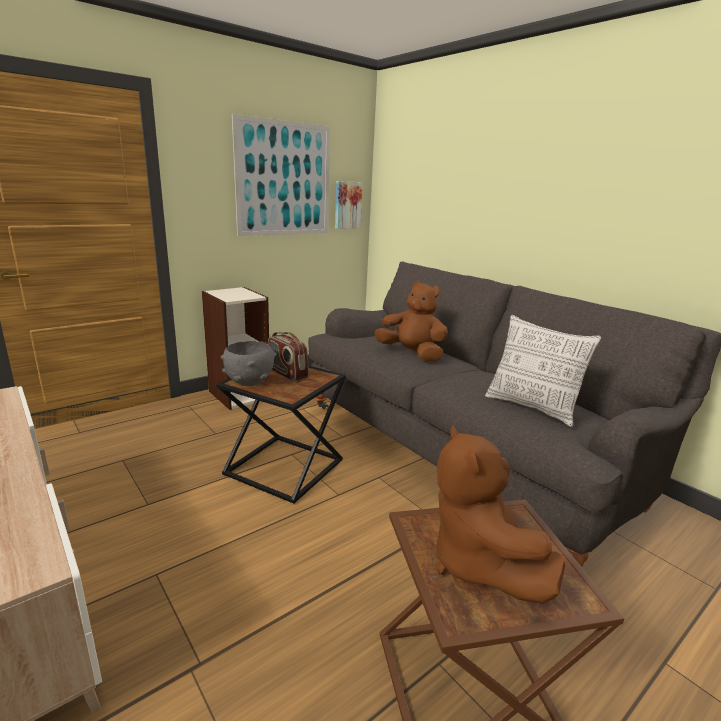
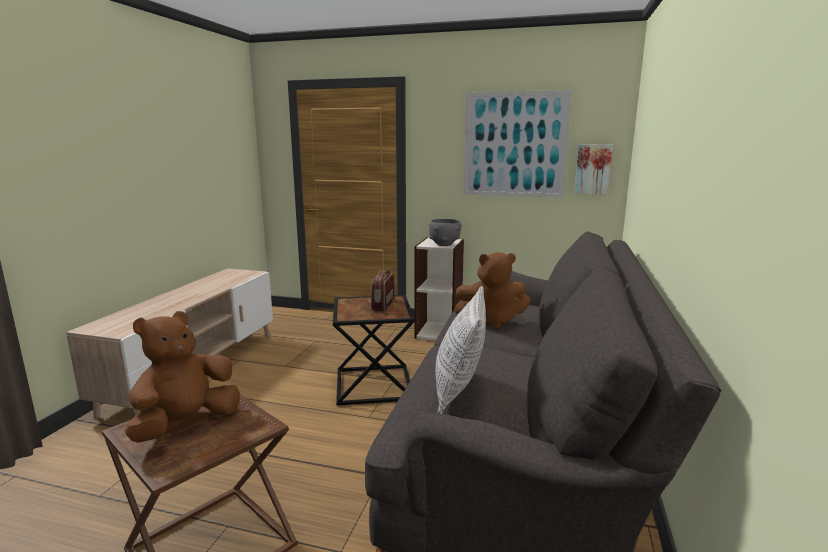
camera: 55 degrees right, 5 degrees down
(249, 382) = (350, 302): grey bowl -> grey bowl (444, 245)
(412, 354) = (491, 321): brown plush toy -> brown plush toy turned 90 degrees clockwise

